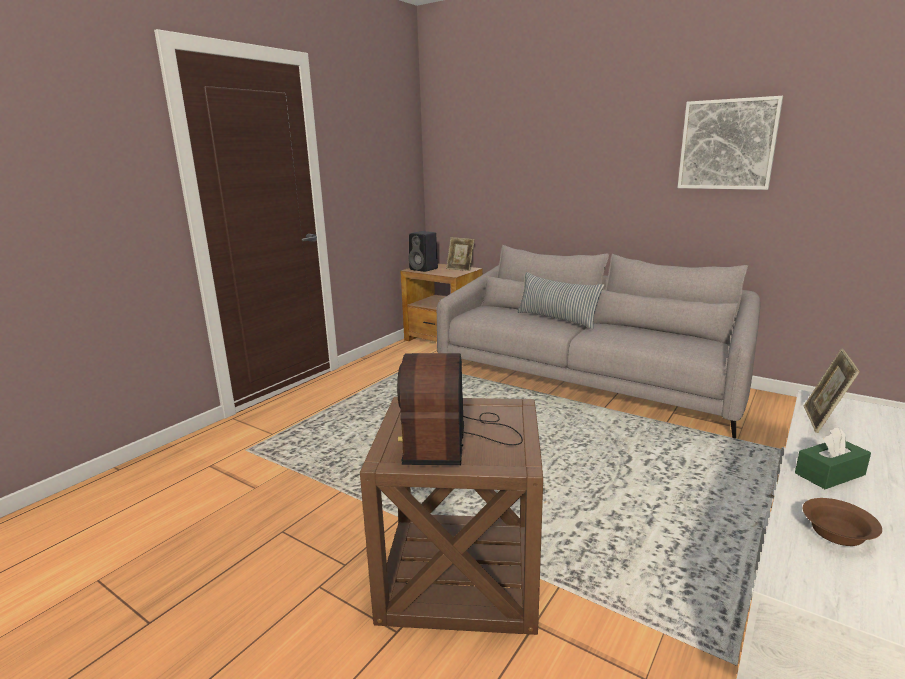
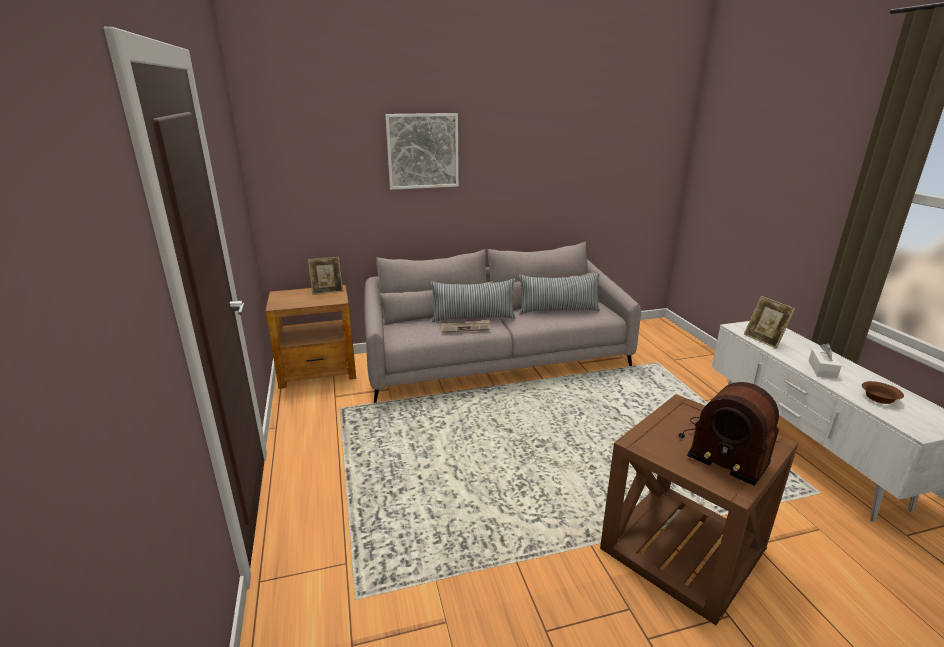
camera: 50 degrees left, 5 degrees up
(424, 269) = (290, 302): black speaker -> none
(533, 323) = (465, 328): none -> newspaper
(656, 336) = (558, 310): none -> pillow
(727, 144) = (561, 152): picture -> picture (422, 151)
(829, 474) = (822, 369): green tissue box -> white tissue box

